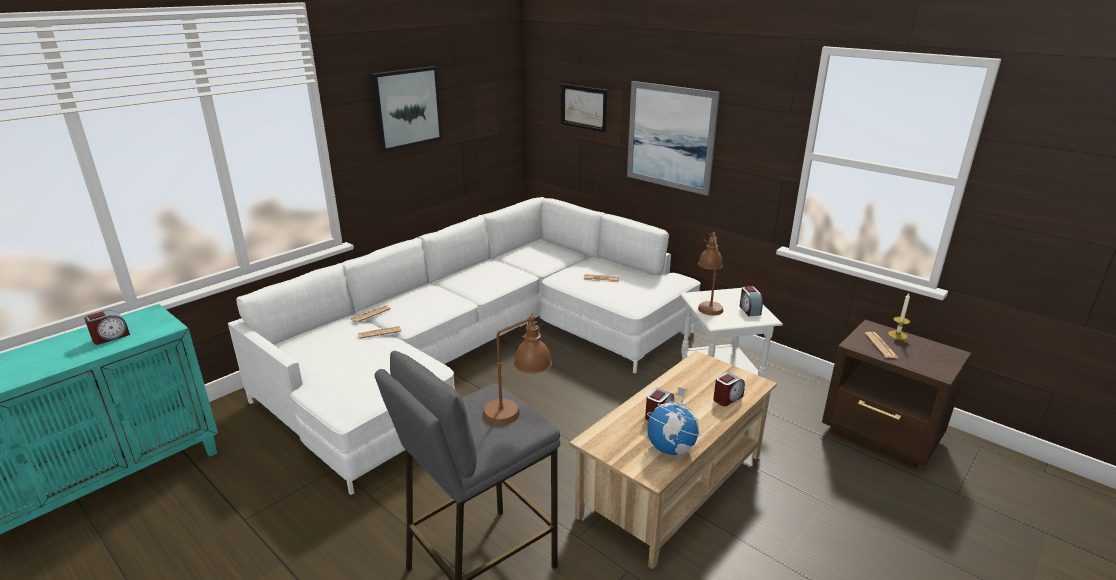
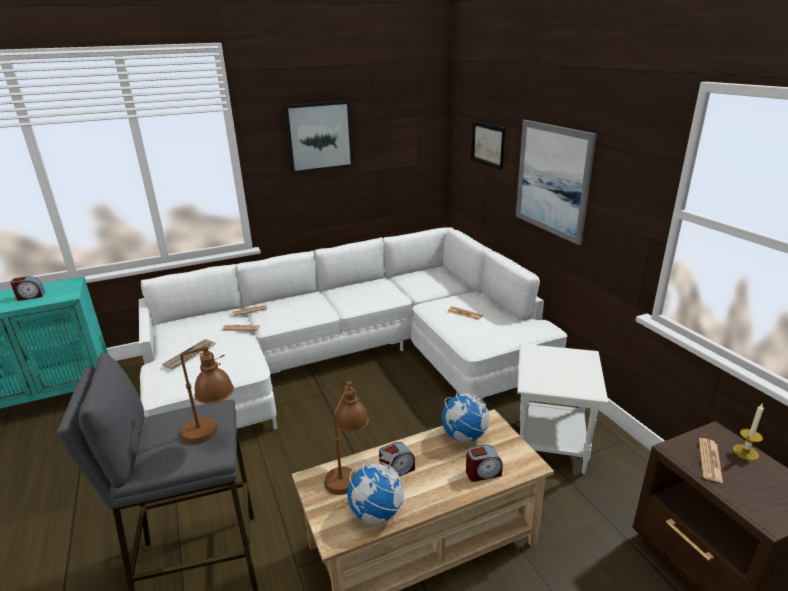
camera: 25 degrees right, 0 degrees up
(347, 370) = (190, 356): none -> newspaper
(691, 375) = (465, 436): none -> globe
(707, 304) = (538, 361): brown table lamp -> brown table lamp (347, 471)
(749, 310) = (580, 378): alarm clock -> none

